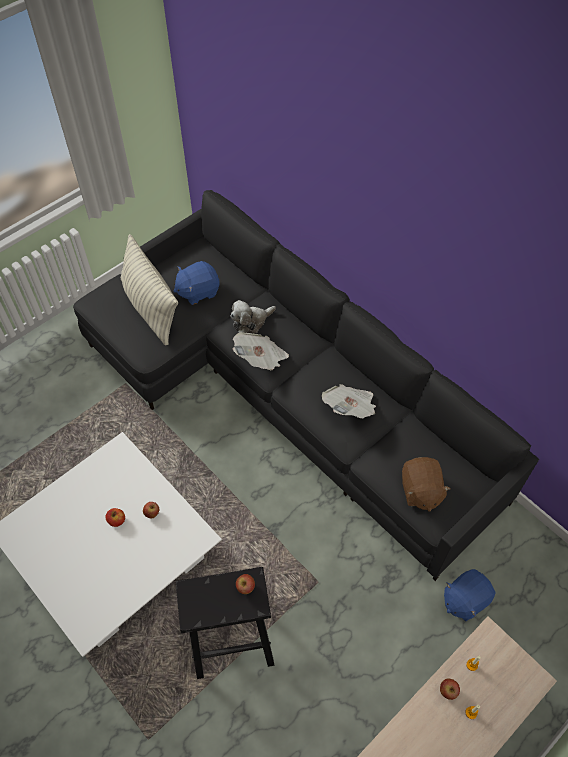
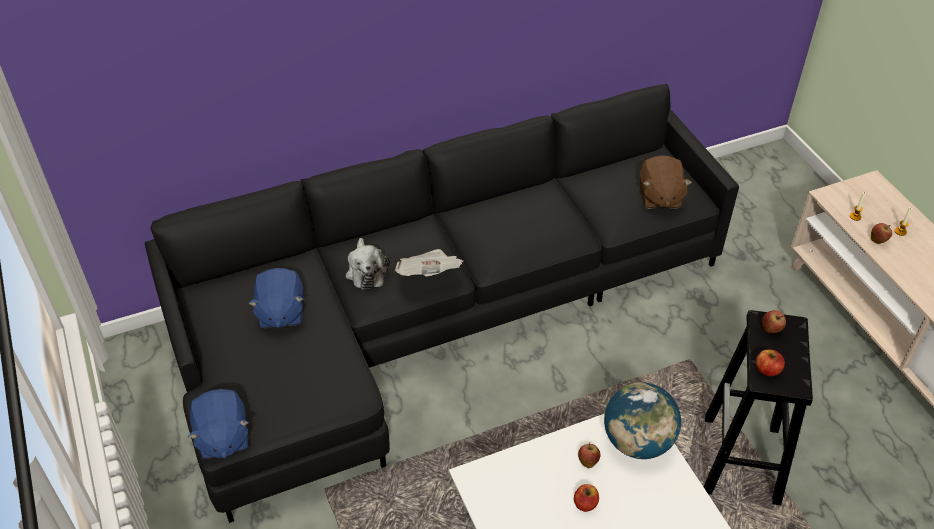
camera: 70 degrees left, 10 degrees down
(150, 307) = (276, 370): pillow -> none
(179, 542) = (637, 441): none -> globe
(201, 591) = (767, 370): none -> apple
(350, 408) = (538, 218): newspaper -> none
(420, 491) = (659, 197): brown plush toy -> brown plush toy turned 75 degrees clockwise
(464, 599) = (739, 250): blue plush toy -> blue plush toy (222, 437)

